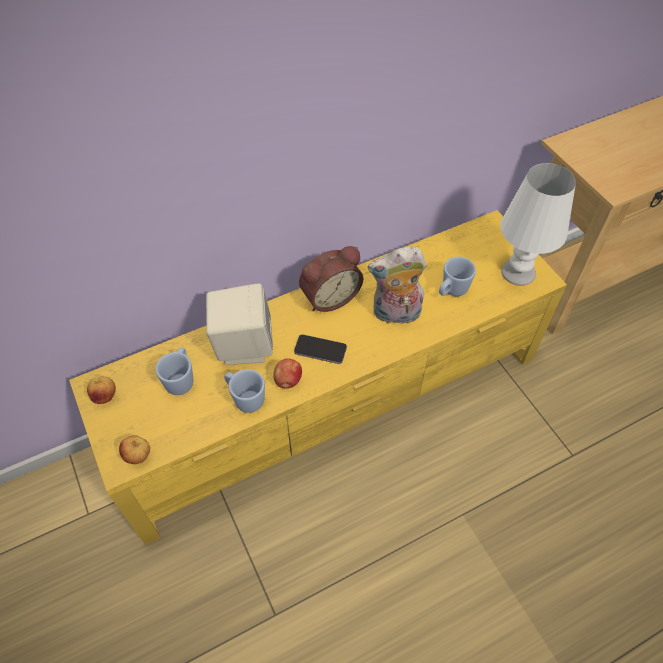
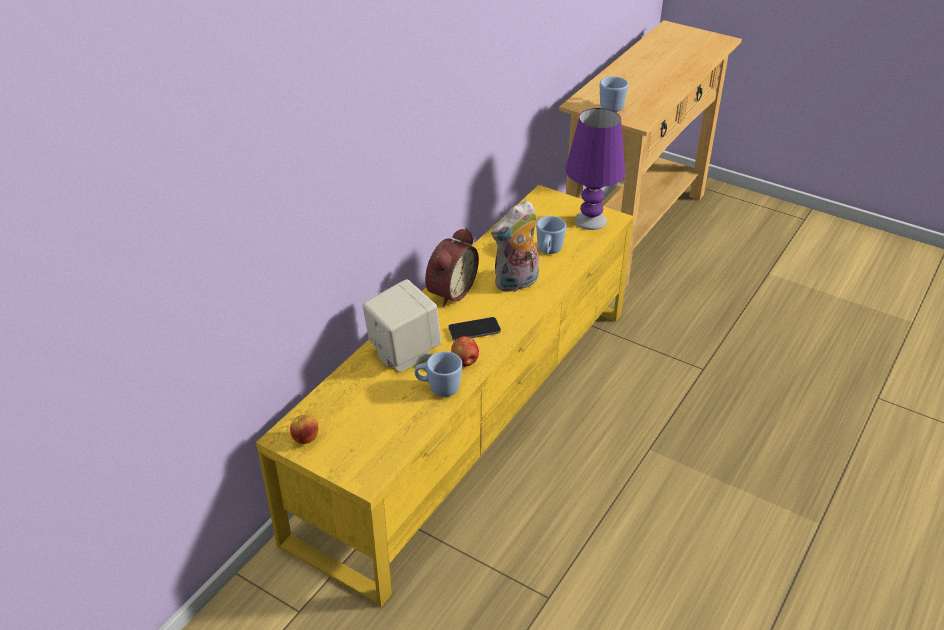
camera: 30 degrees left, 15 degrees down
(138, 456) = (378, 466): apple -> none
(181, 379) = (367, 398): blue mug -> blue mug (609, 106)
(518, 272) = (590, 220): white table lamp -> purple table lamp

